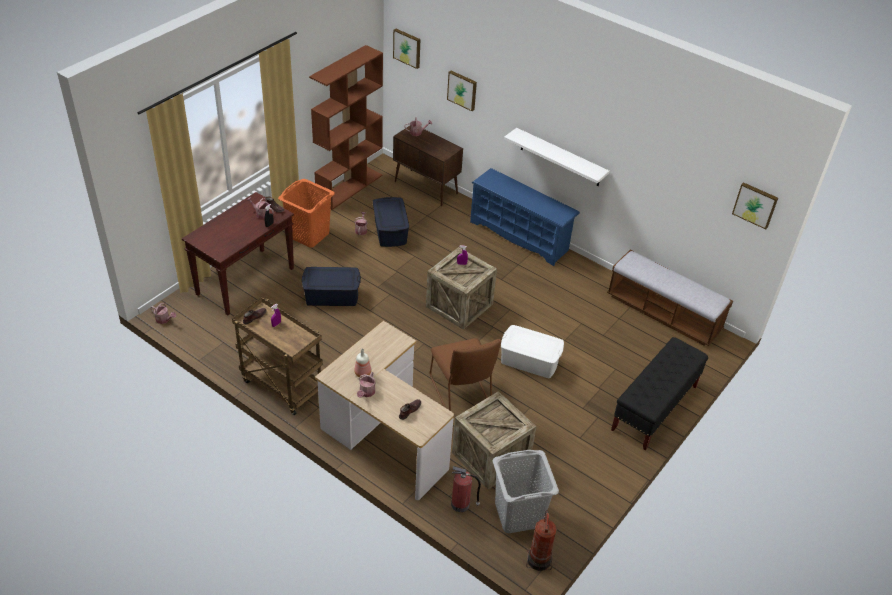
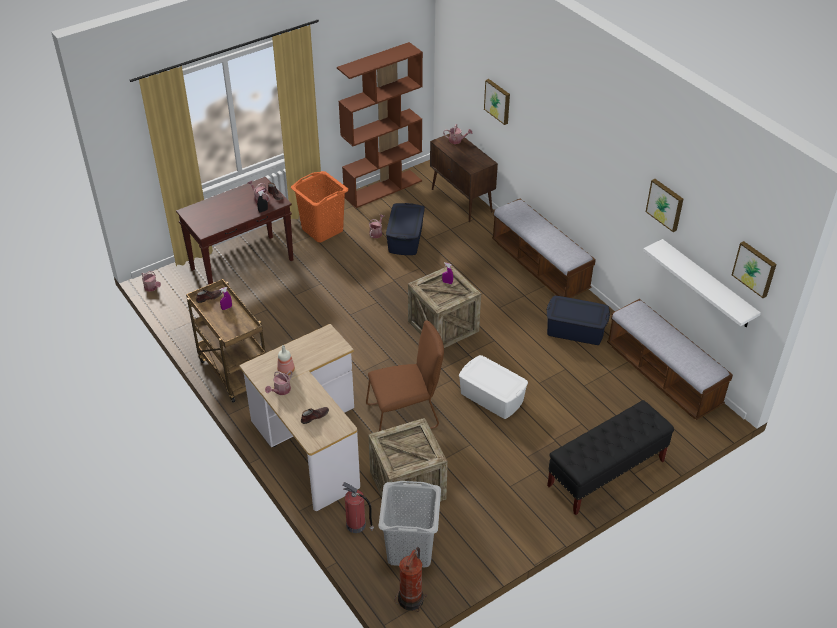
camera: 20 degrees right, 0 degrees up
(331, 295) = (319, 293): blue storage box -> blue storage box (575, 330)
(407, 48) = (453, 50): picture -> picture (665, 204)
(461, 393) = (406, 415): brown chair -> brown chair turned 105 degrees counterclockwise
(520, 236) = (539, 266): blue shoe rack -> bench
(560, 158) = (580, 187): white shelf -> white shelf (707, 284)

